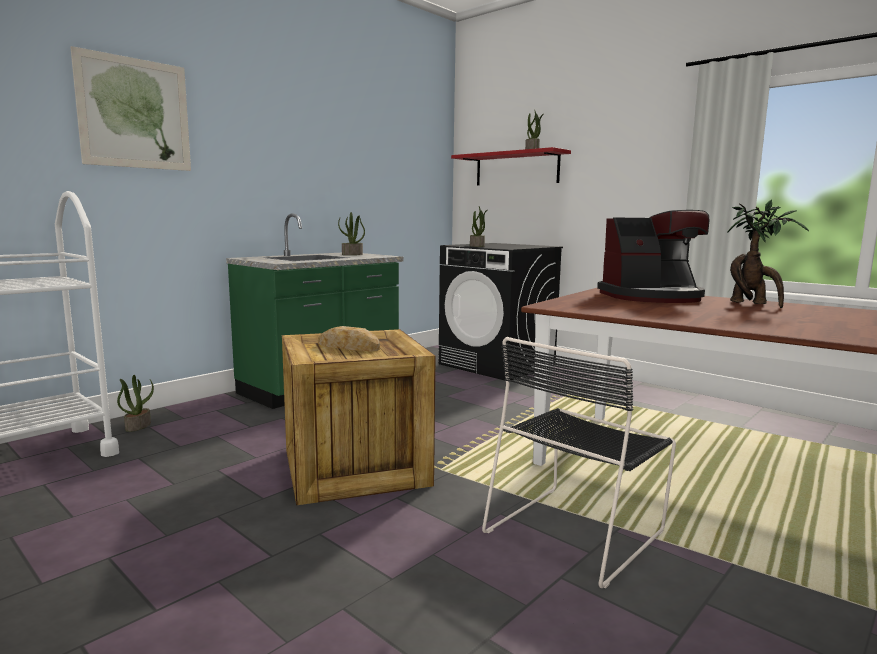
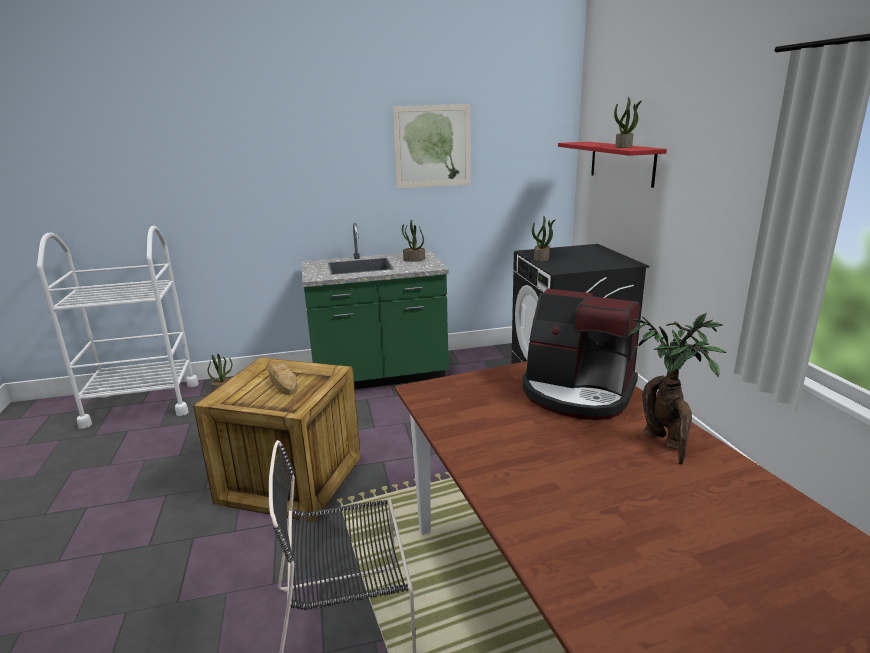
camera: 35 degrees right, 10 degrees up
(135, 113) = (219, 150): picture -> picture (432, 146)

